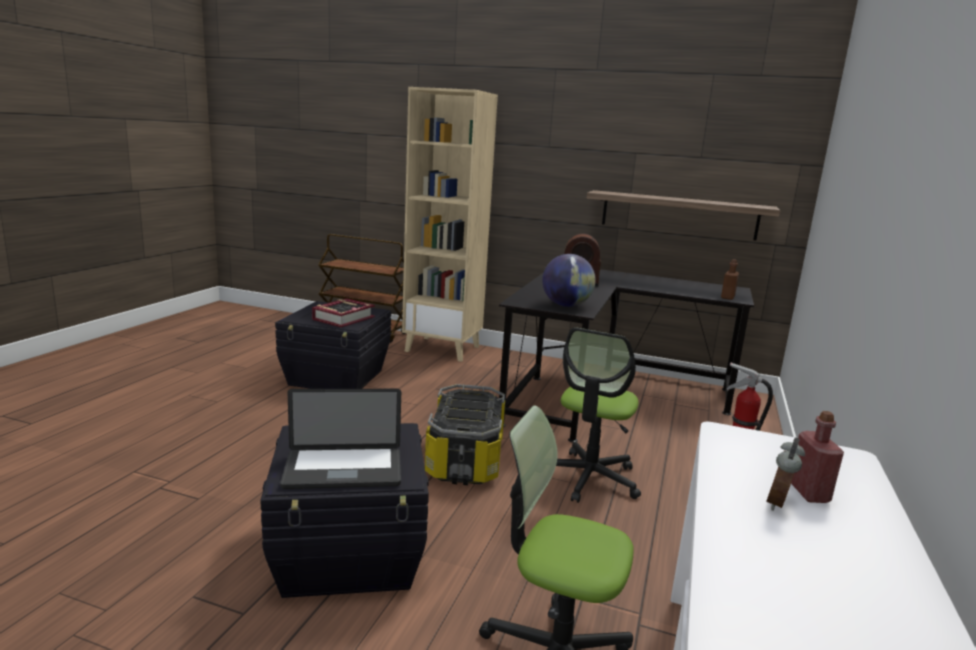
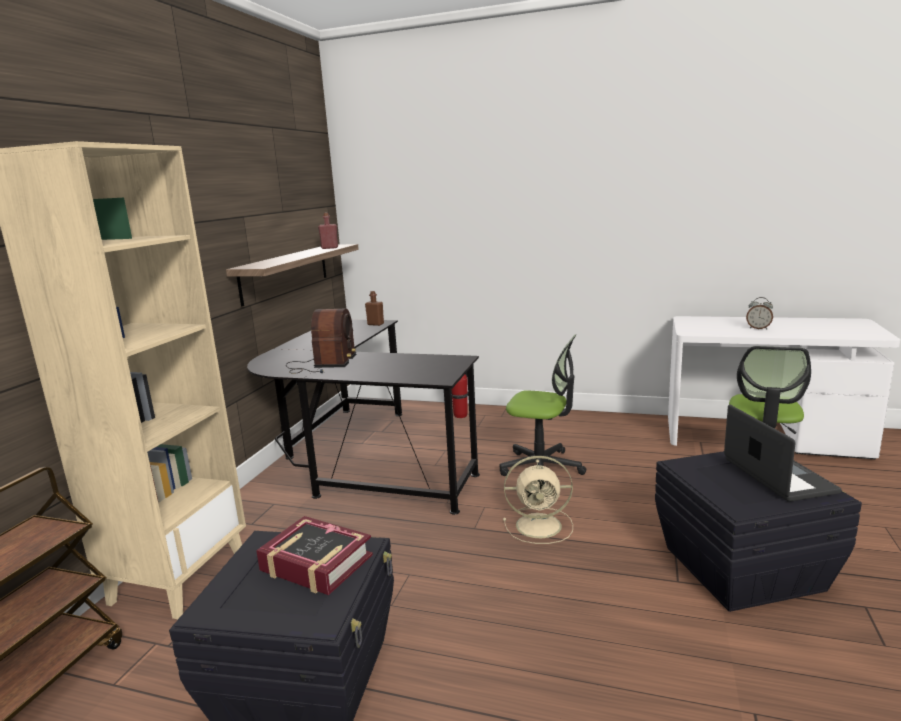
camera: 90 degrees left, 0 degrees up
(466, 459) = (540, 525): storage box -> beige fan
(566, 305) = (440, 363): globe -> none
(809, 493) = (738, 325): red bottle -> red bottle (329, 248)

